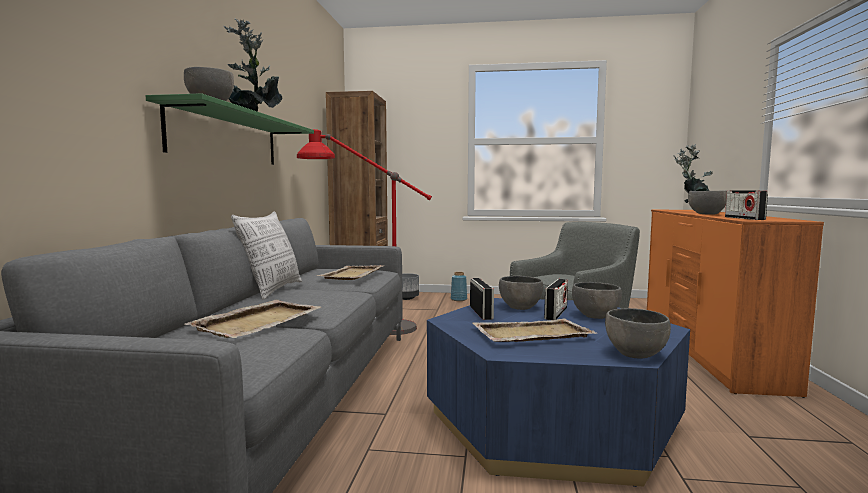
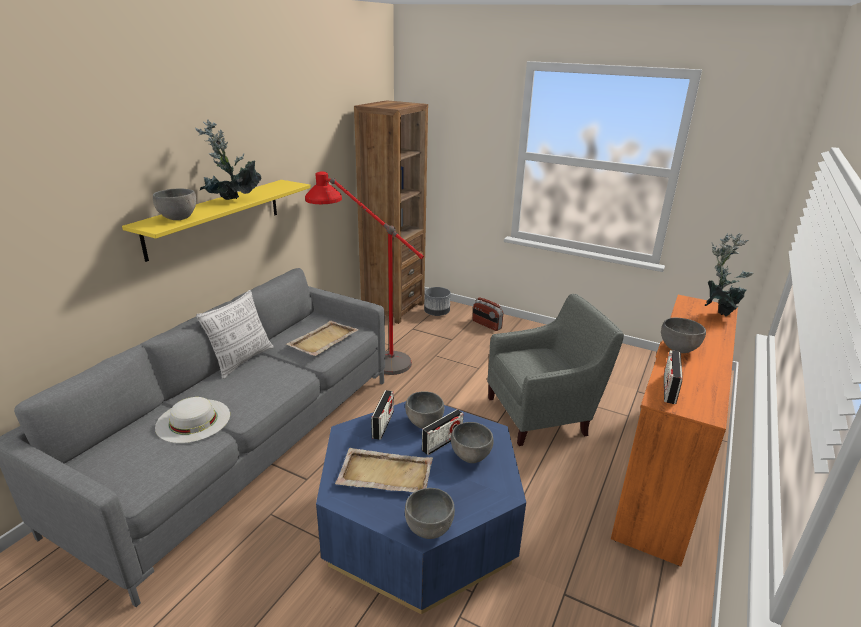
camera: 20 degrees right, 20 degrees up
(227, 138) = (215, 217): green shelf -> yellow shelf
(259, 321) = (193, 420): beige tray -> white hat
(459, 299) = (486, 325): blue vase -> radio

